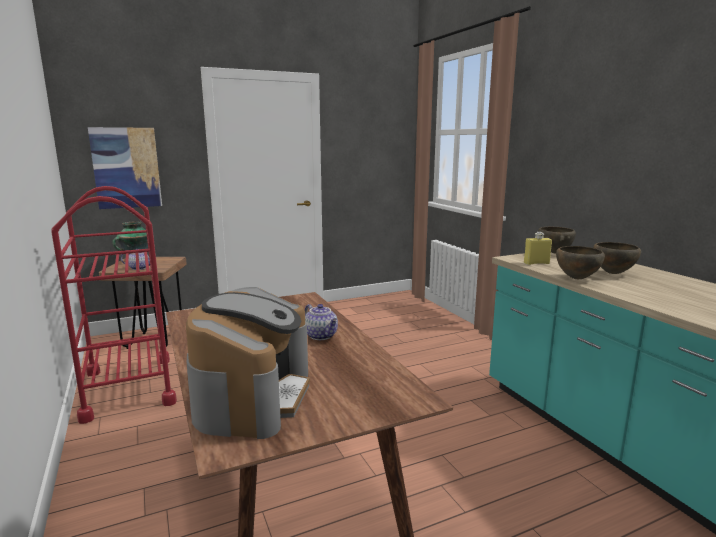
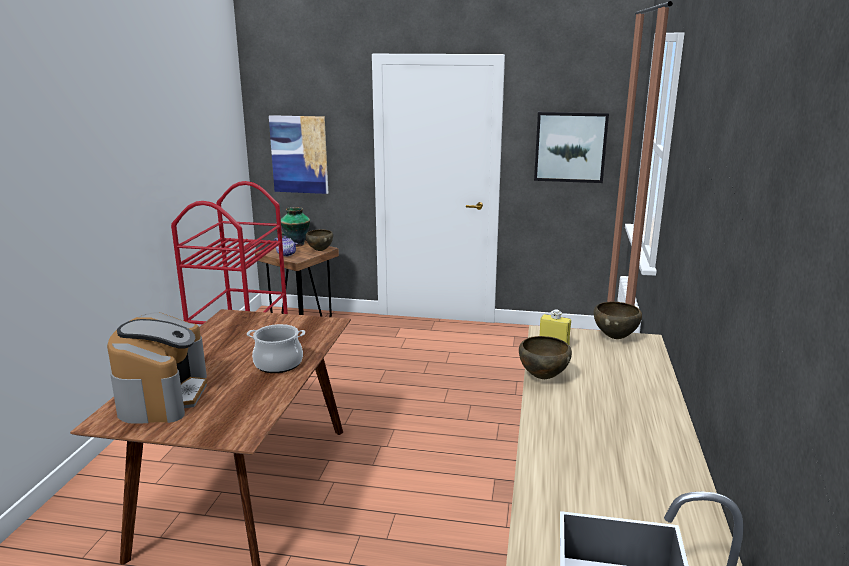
camera: 35 degrees right, 5 degrees up
(253, 396) = (162, 395): coffee machine -> coffee machine turned 45 degrees counterclockwise
(321, 335) = (278, 364): teapot -> cooking pot
(371, 150) = (570, 147): none -> picture
(612, 273) = (603, 383): brown bowl -> brown bowl (320, 250)

